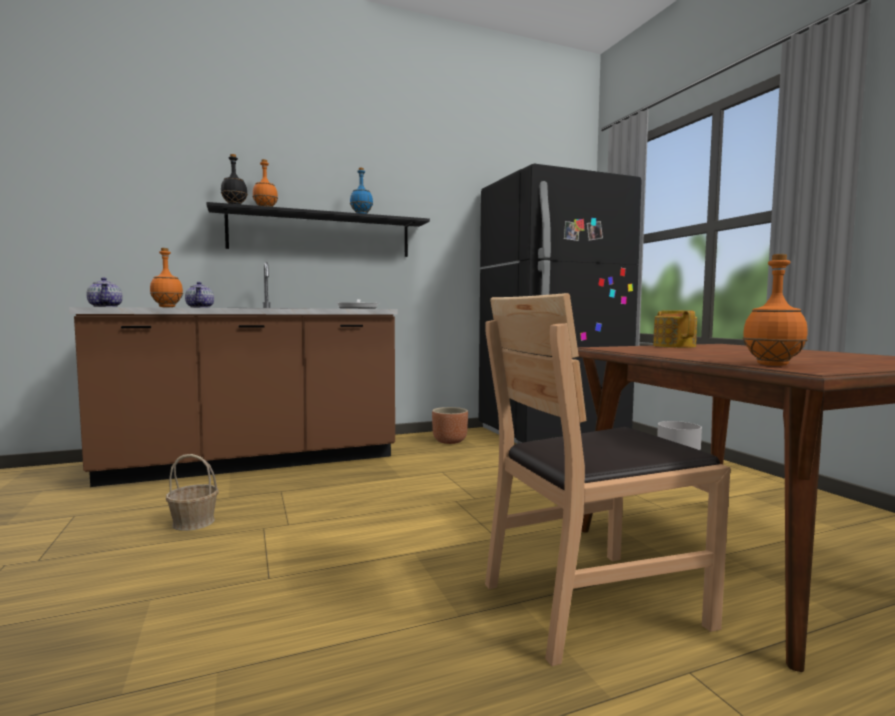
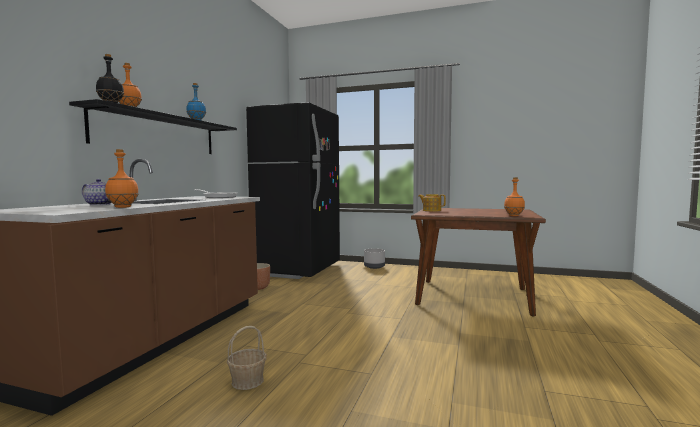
camera: 50 degrees left, 0 degrees up
(105, 306) = (48, 211): teapot -> none
(592, 602) = (473, 323): brown chair -> none

